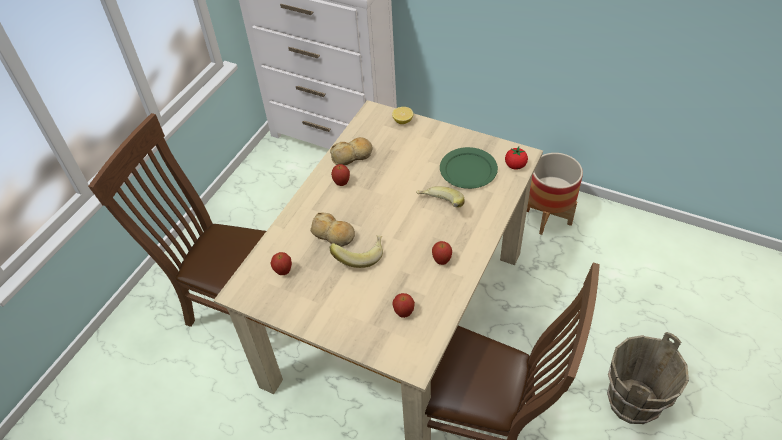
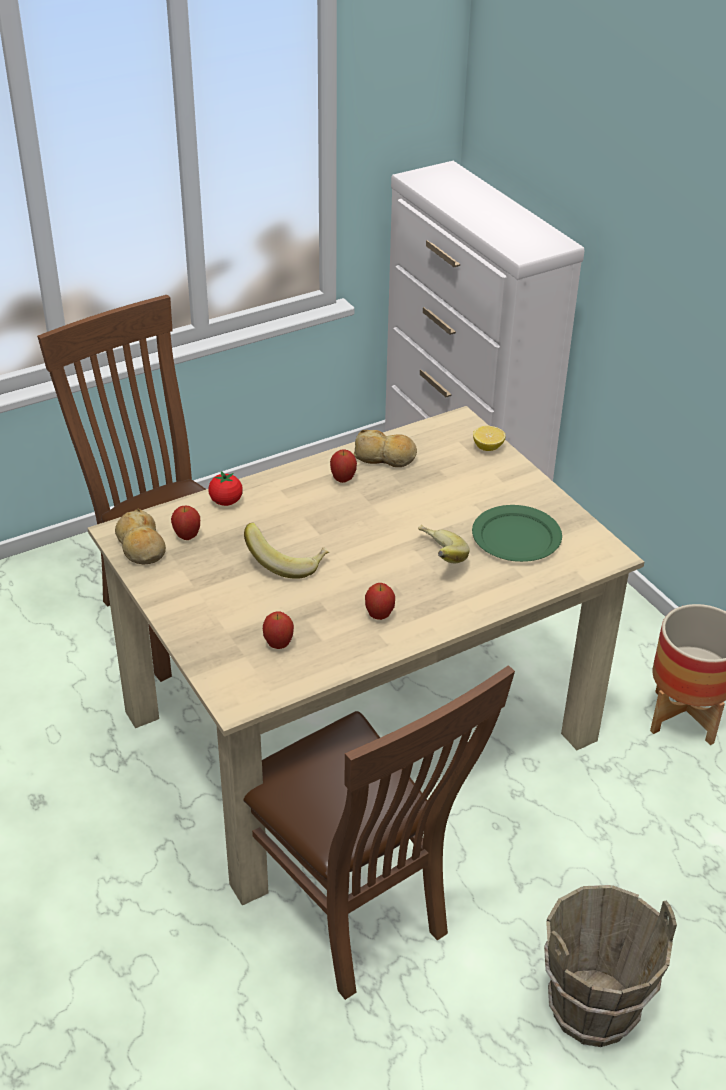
camera: 30 degrees right, 10 degrees down
(333, 235) = (279, 527): bread -> bread (141, 546)
(515, 165) = (585, 561): tomato -> tomato (226, 501)

